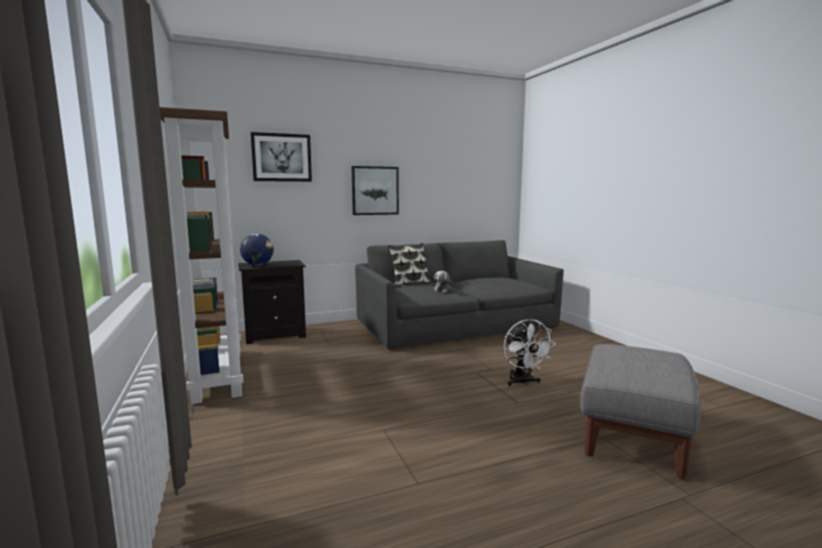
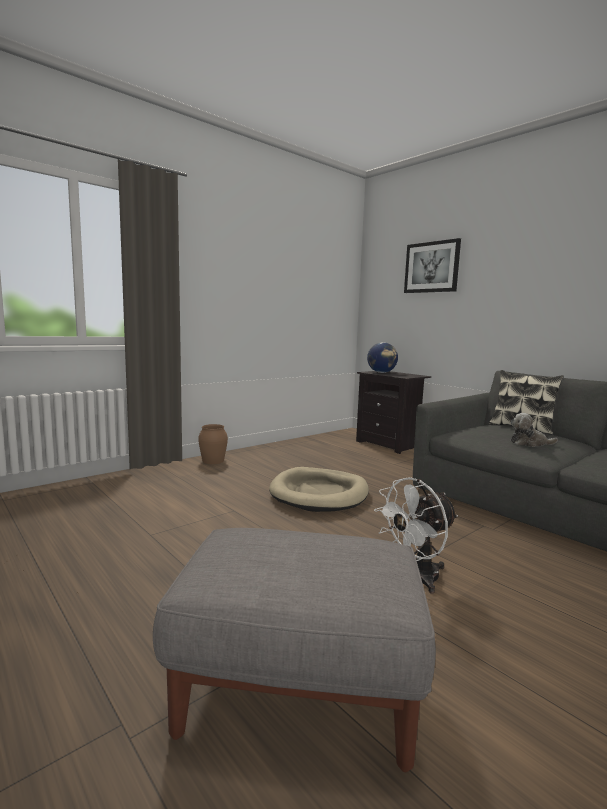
camera: 70 degrees right, 0 degrees up
(207, 427) = (213, 461): none -> brown vase
(217, 373) = (292, 446): brown bookcase -> none
(371, 384) = (319, 493): none -> beige dog bed
(375, 190) = (532, 300): picture -> none

